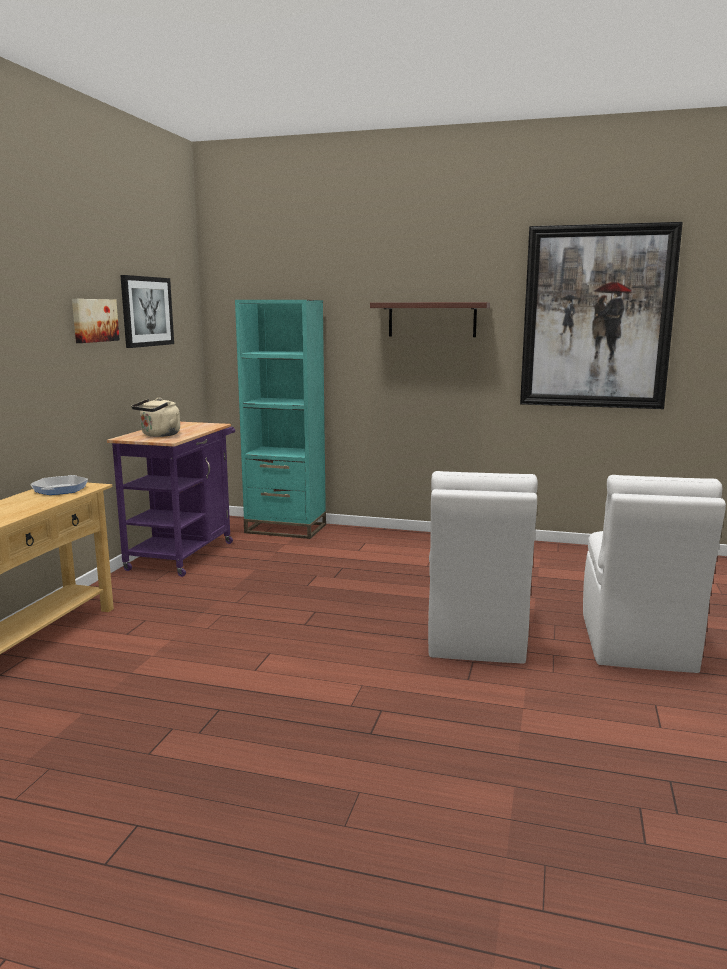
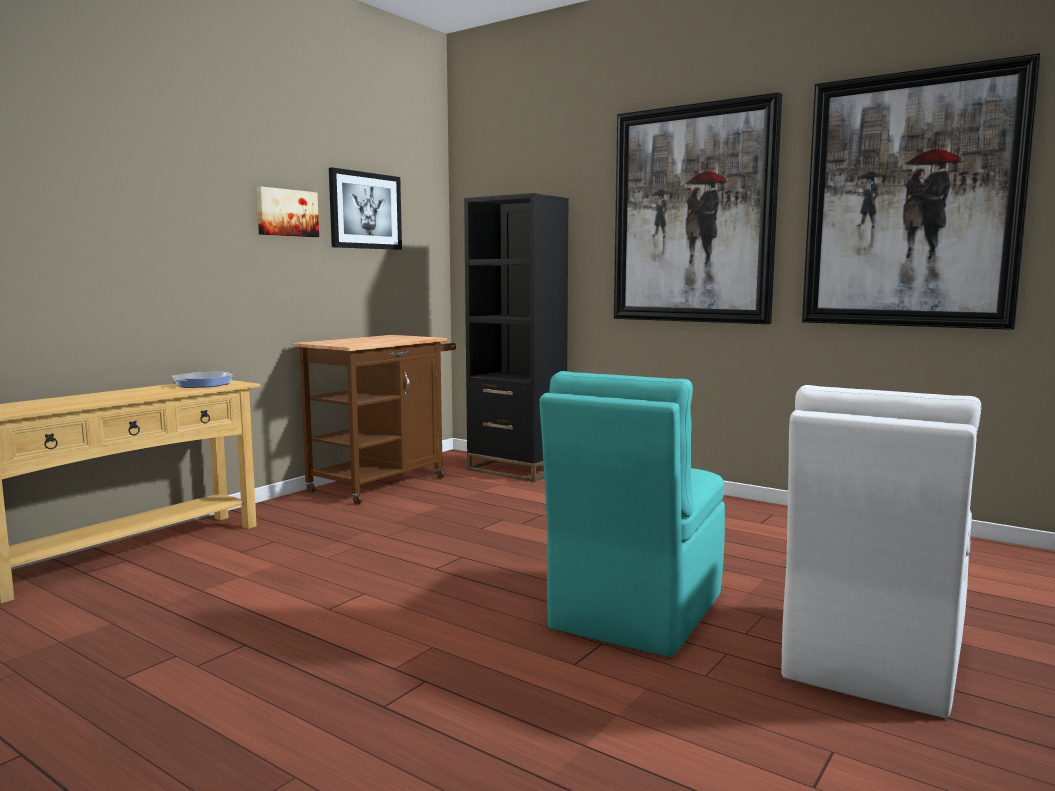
camera: 20 degrees right, 5 degrees down
(159, 435) = (350, 342): beige kettle -> none
(184, 553) = (383, 482): purple cart -> brown cart
(285, 529) = (516, 469): turquoise bookcase -> black bookcase
(432, 319) = (693, 215): shelf -> picture
(475, 636) = (635, 613): white chair -> turquoise chair

